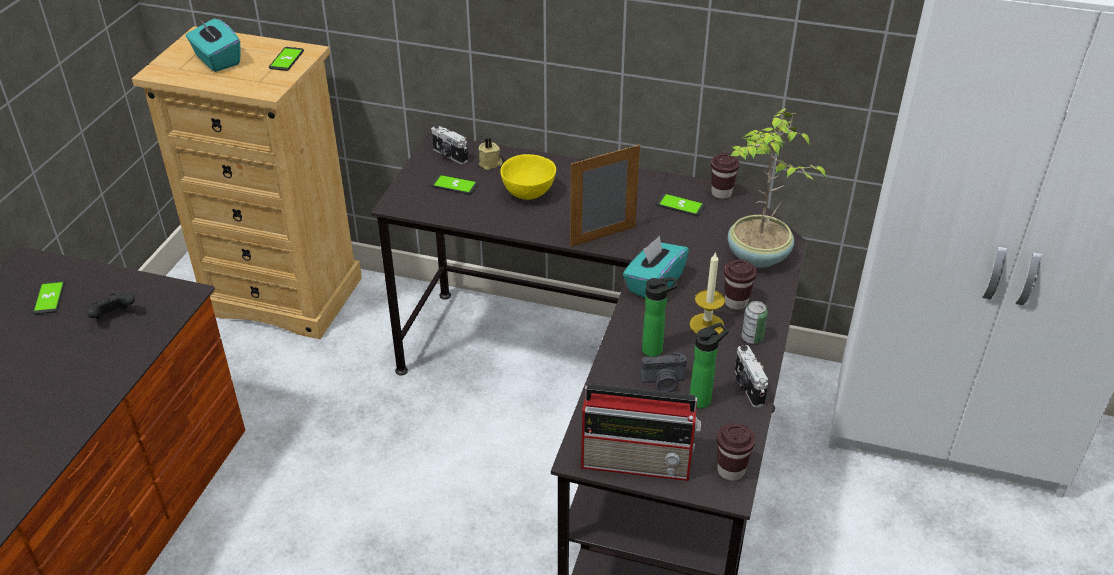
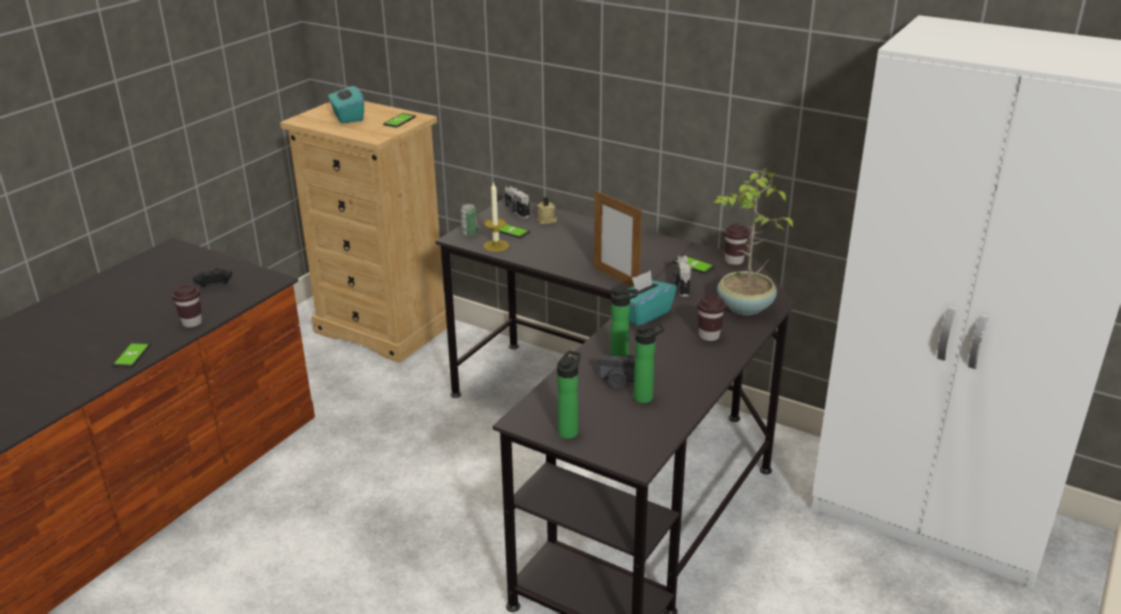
camera: 15 degrees right, 10 degrees down
(49, 298) = (175, 270): phone -> phone (132, 356)
(529, 194) = (569, 243): yellow bowl -> none
(603, 236) = (616, 278): picture frame -> picture frame turned 120 degrees counterclockwise
(639, 461) = (569, 430): radio -> bottle
(706, 325) = (675, 347): candle -> candle (496, 246)
(731, 471) = (645, 449): brown cup -> brown cup (192, 323)
(747, 387) = (689, 395): camera -> camera (681, 286)
(752, 338) = (711, 362): can -> can (469, 233)

